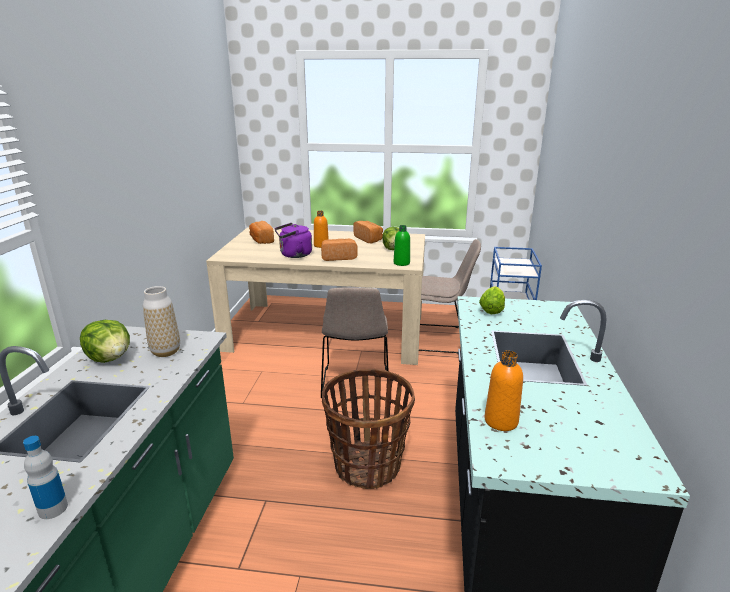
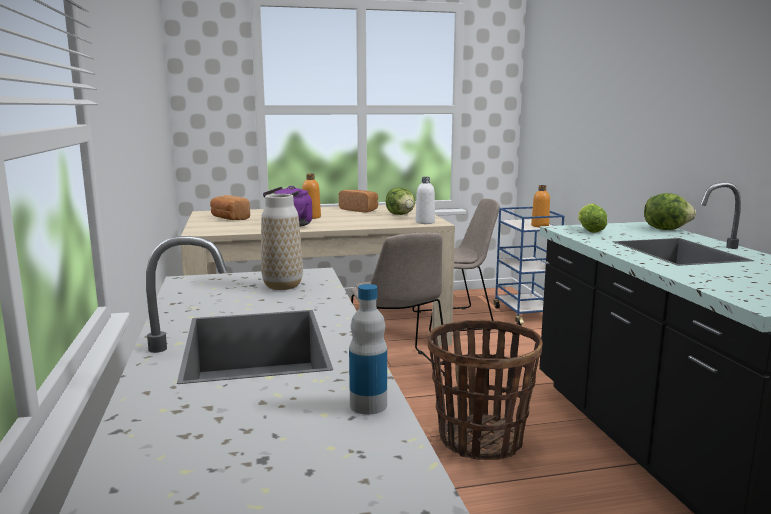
camera: 20 degrees left, 10 degrees down
(110, 358) = (215, 297): lettuce -> lettuce (665, 229)
(338, 257) = (346, 223): bread -> none
(401, 263) = (425, 222): green bottle -> white bottle
(501, 421) = (725, 286): orange bottle -> orange bottle (540, 226)

